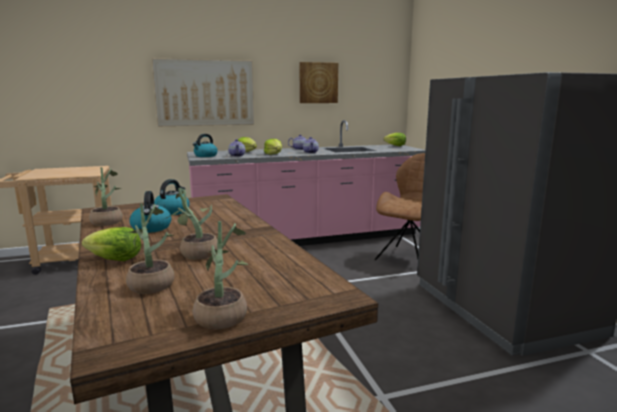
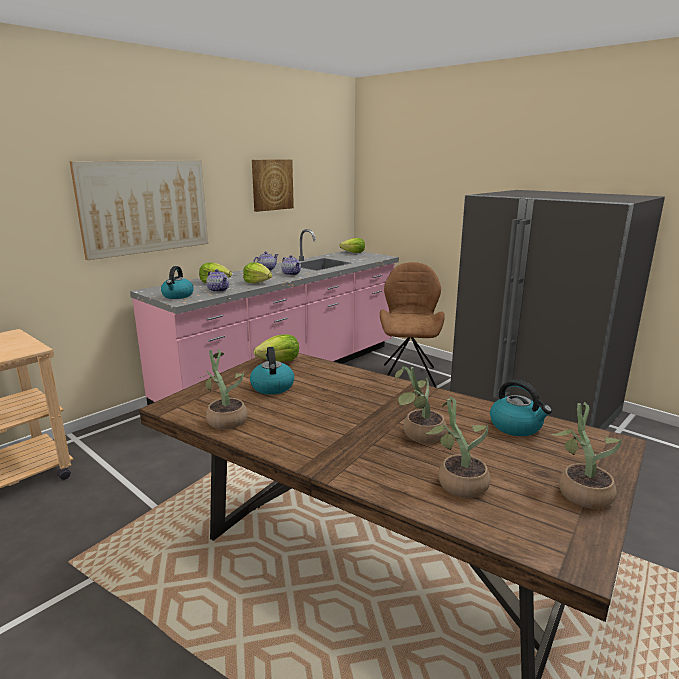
camera: 30 degrees left, 5 degrees up
(115, 259) = (358, 467): lettuce -> lettuce (279, 361)
(151, 228) = (302, 416): kettle -> kettle (516, 426)

